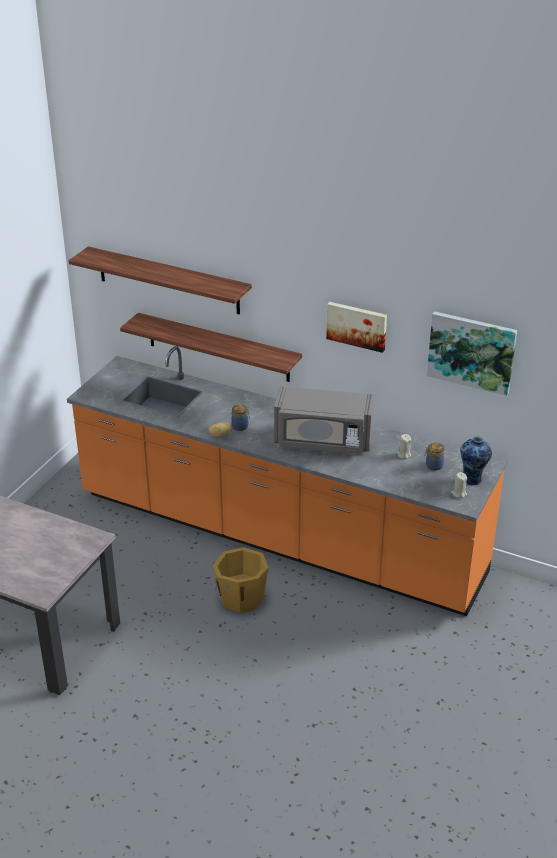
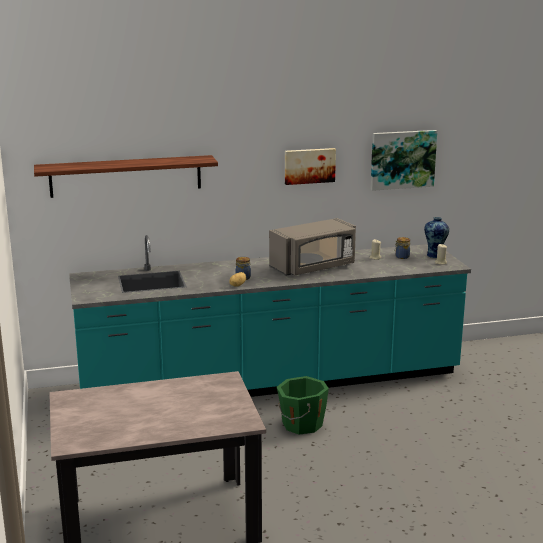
camera: 40 degrees left, 15 degrees down
(218, 347) = (178, 229): shelf -> none
(241, 597) = (301, 424): orange bucket -> green bucket
(278, 536) = (271, 382): orange counter -> turquoise counter

